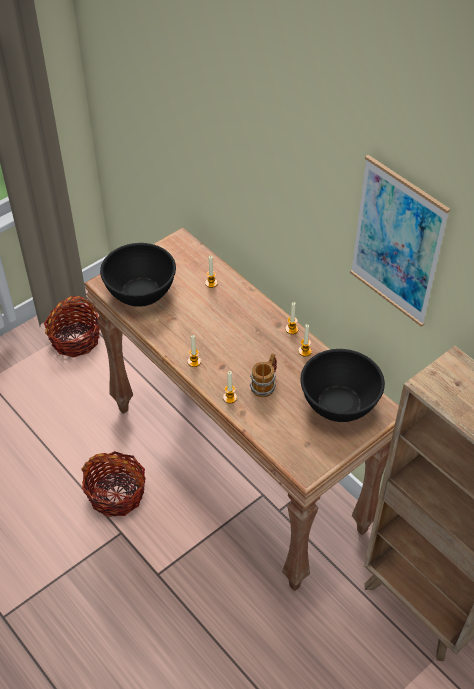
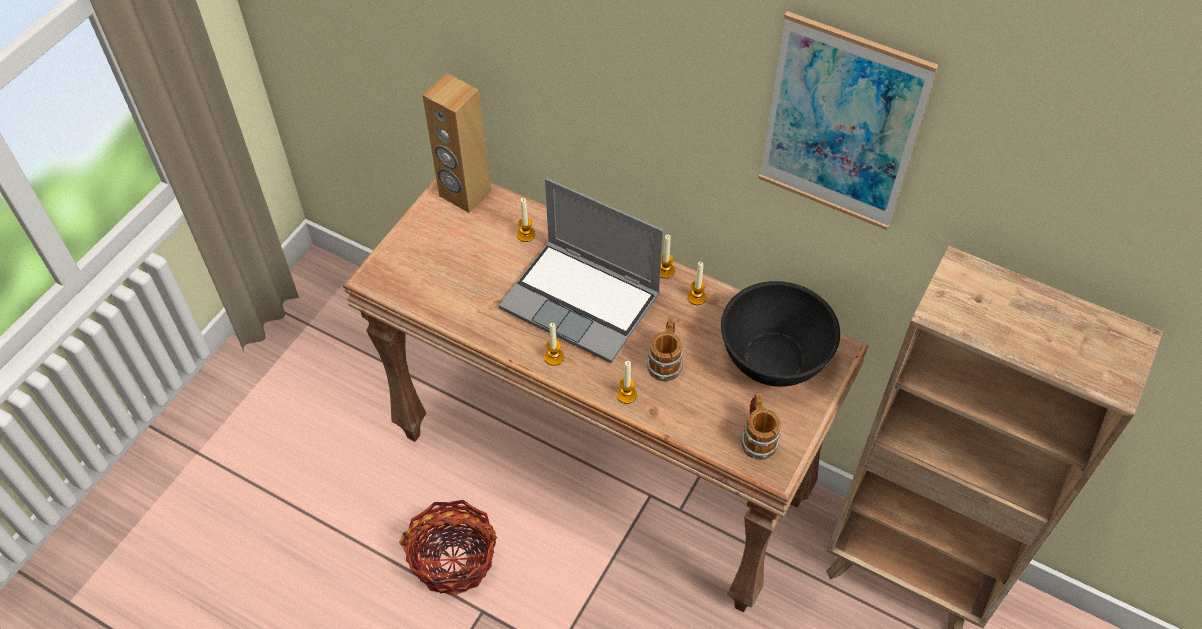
camera: 20 degrees left, 5 degrees up
(75, 339) = (302, 355): basket -> none
(140, 292) = (431, 276): black bowl -> none
(184, 248) = (464, 194): none -> brown speaker
(228, 333) = (583, 301): none -> laptop
(304, 449) = (757, 437): none -> mug

